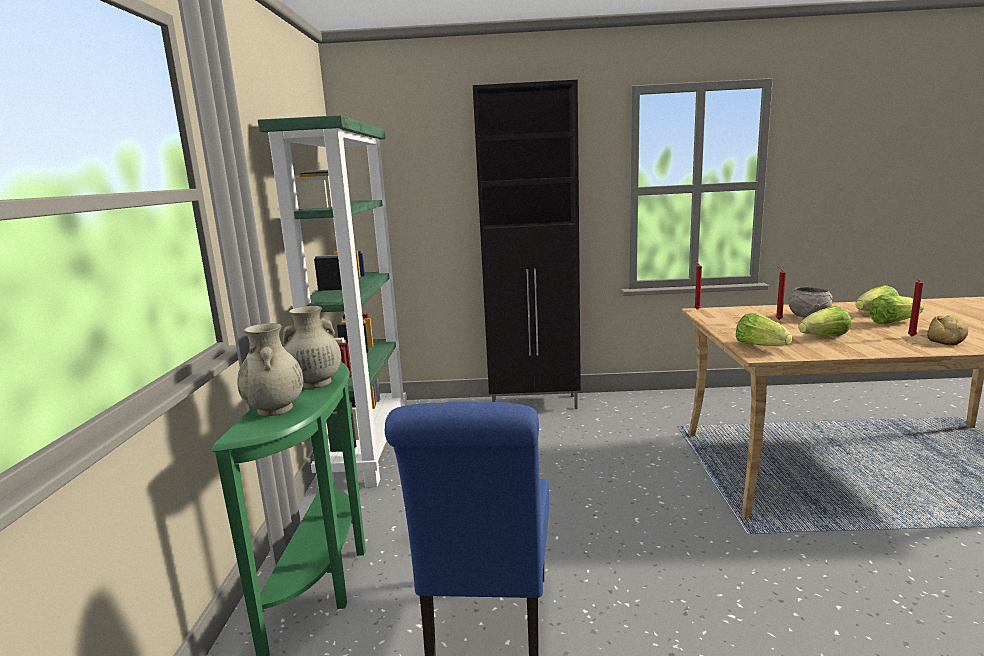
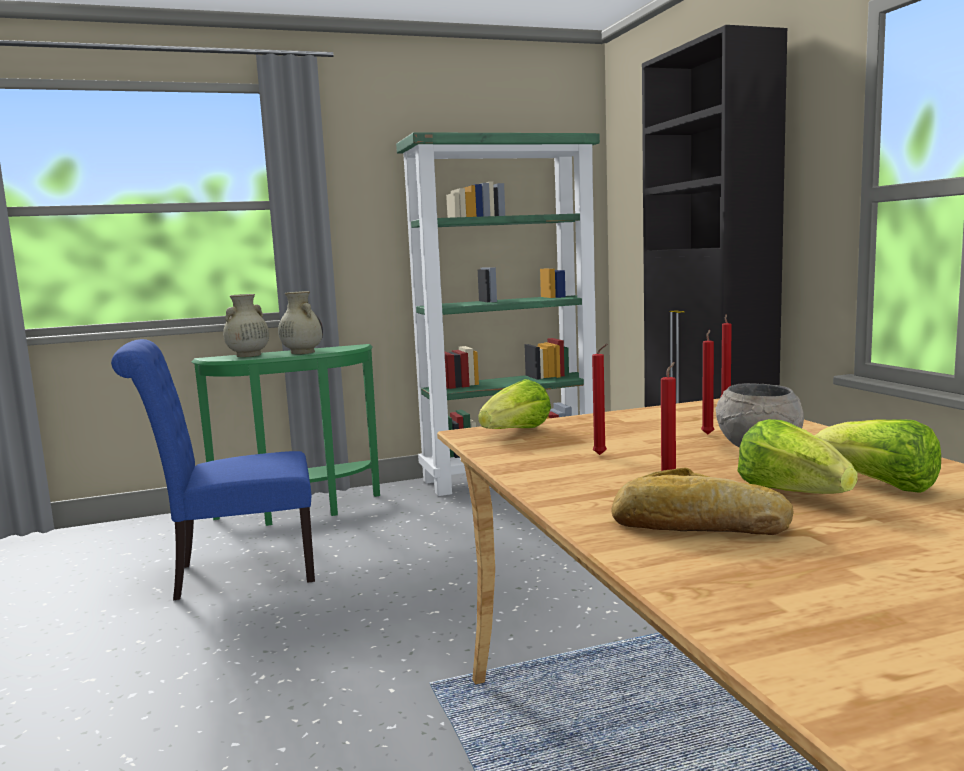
camera: 70 degrees right, 5 degrees down
(824, 337) = (601, 455): lettuce -> red candle

